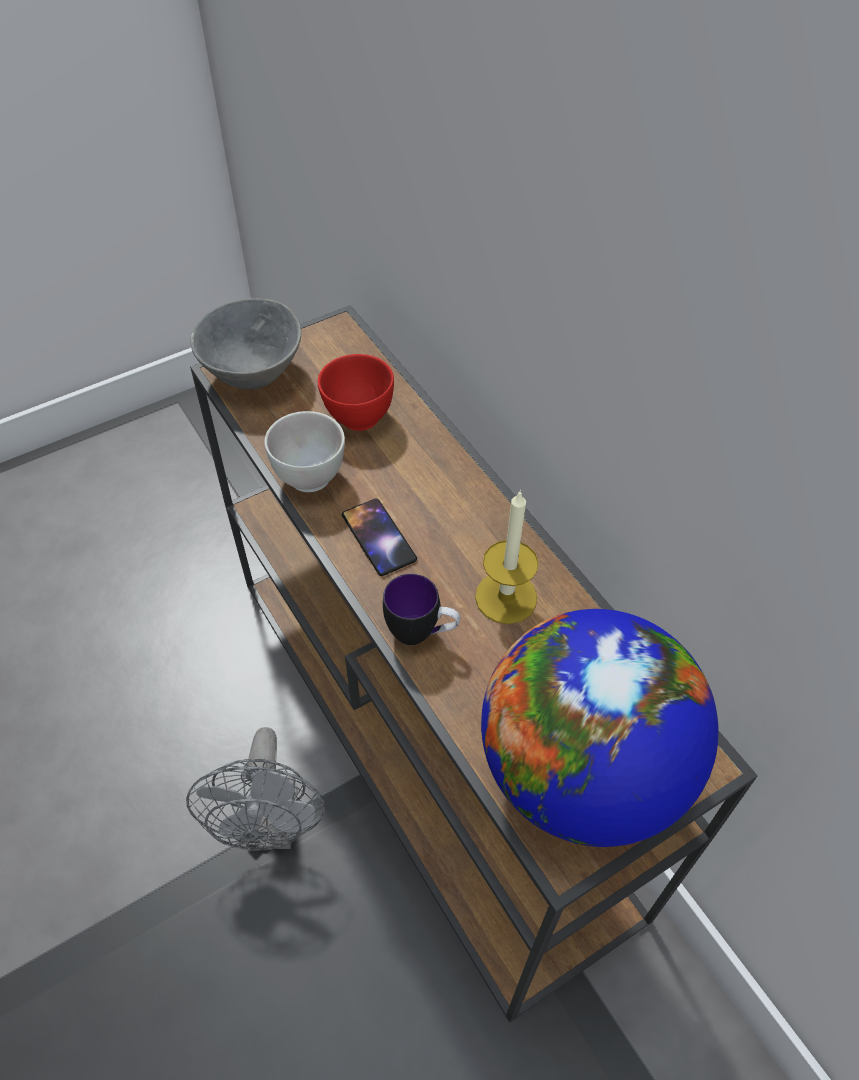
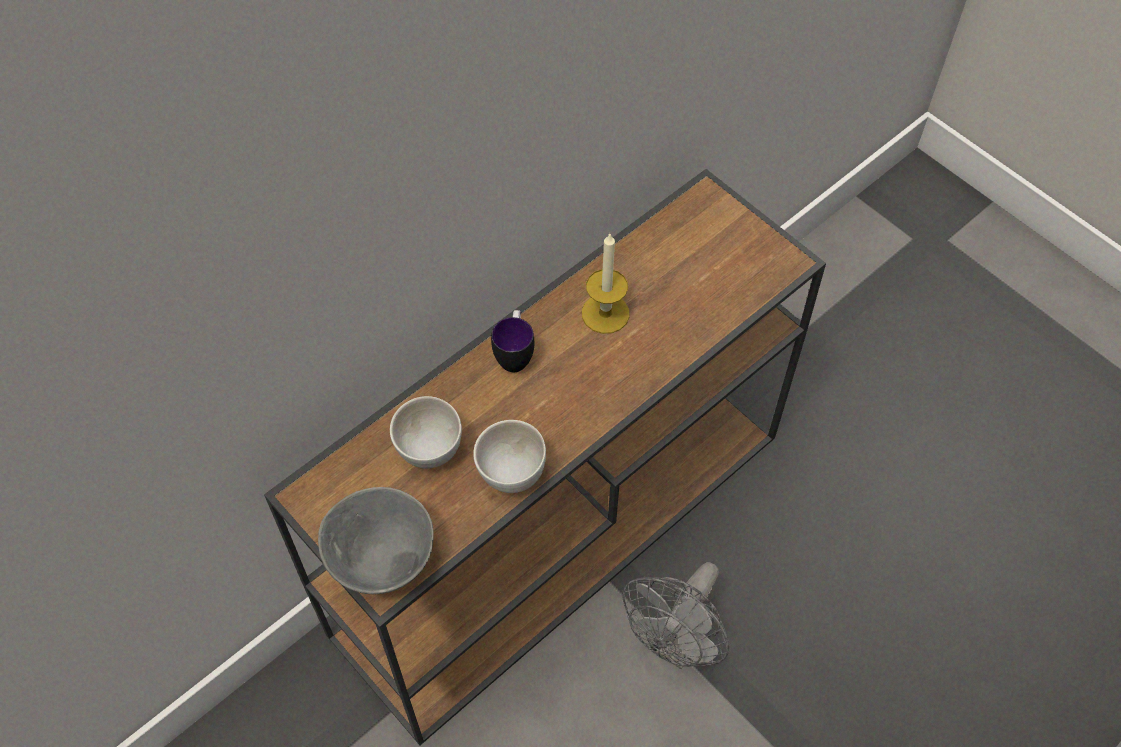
camera: 100 degrees left, 5 degrees up
(272, 827) = (676, 643): grey fan -> grey fan turned 135 degrees clockwise
(358, 417) = (430, 452): red bowl -> white bowl
(378, 537) = (567, 408): phone -> none
(421, 633) = (652, 362): mug -> mug (515, 354)
(581, 771) = (732, 257): globe -> none

